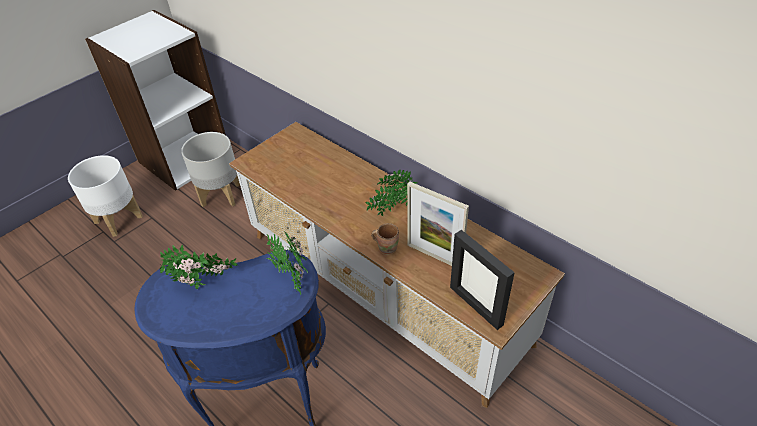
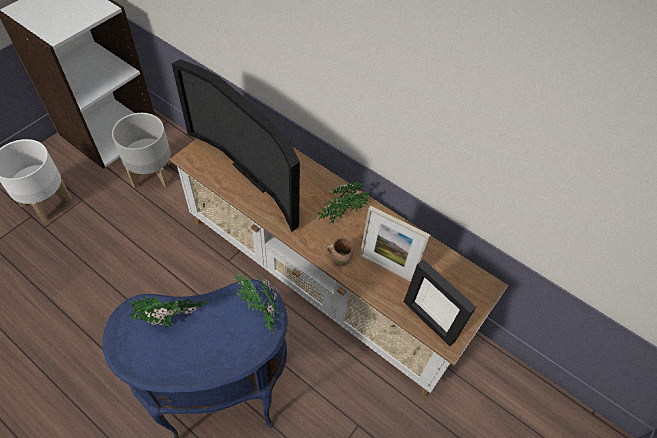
camera: 10 degrees left, 10 degrees up
(312, 172) = (257, 170): none -> television

